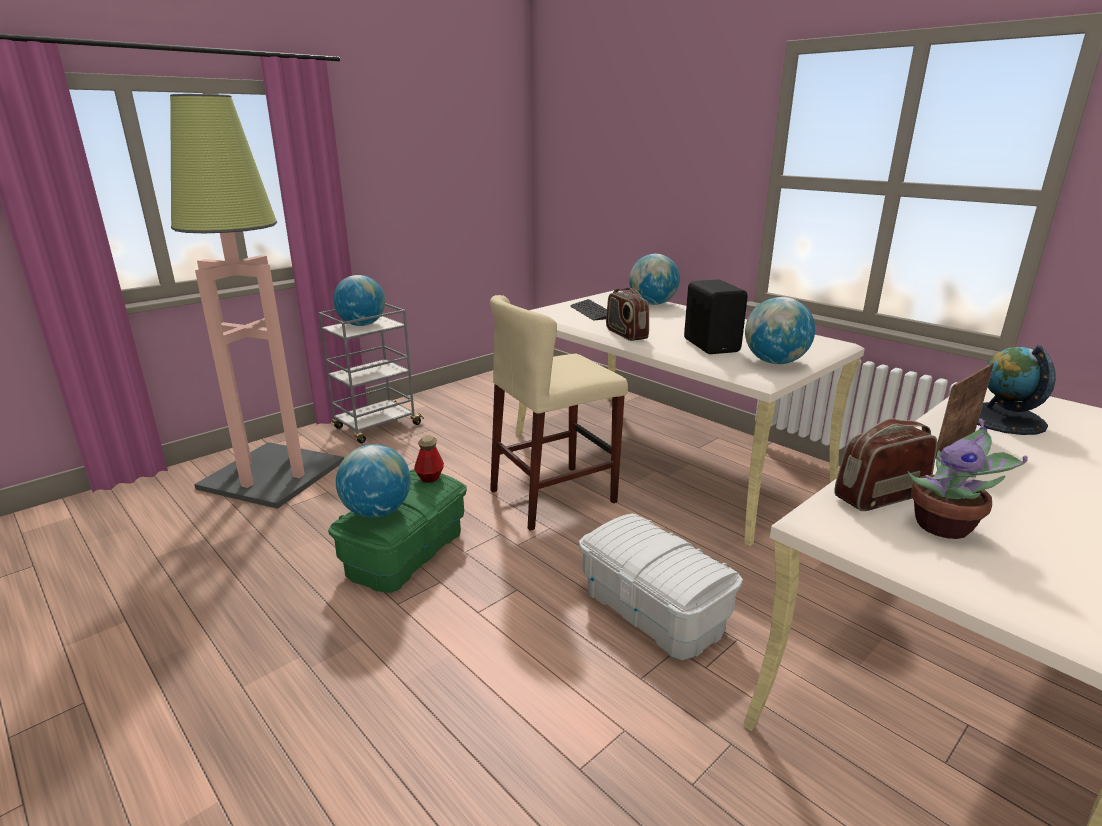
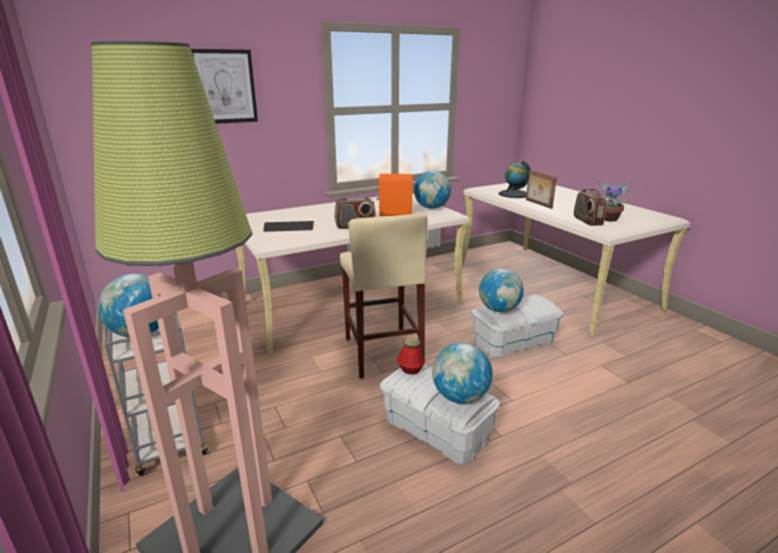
camera: 75 degrees left, 0 degrees up
(405, 552) = (435, 429): green storage box -> white storage box
(652, 304) = (289, 212): globe -> globe (499, 309)
(656, 137) = (224, 87): none -> picture
(712, 345) = (394, 213): black speaker -> orange speaker

